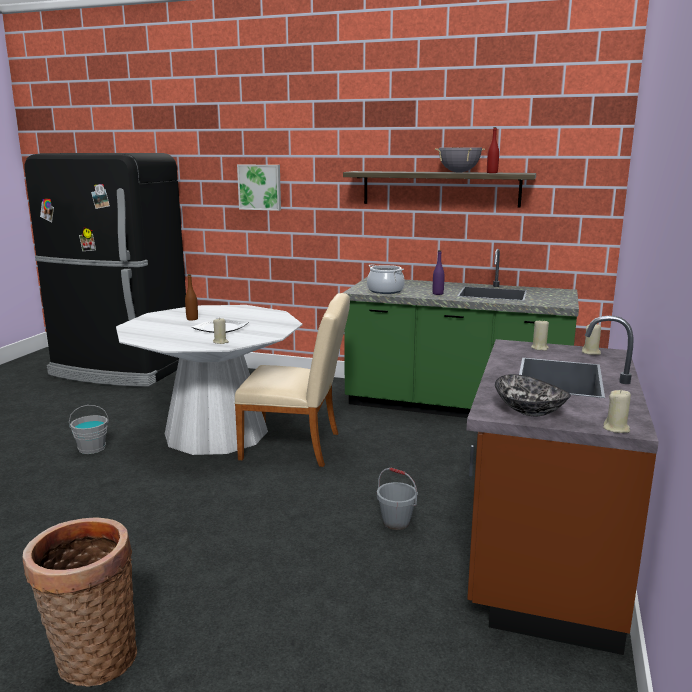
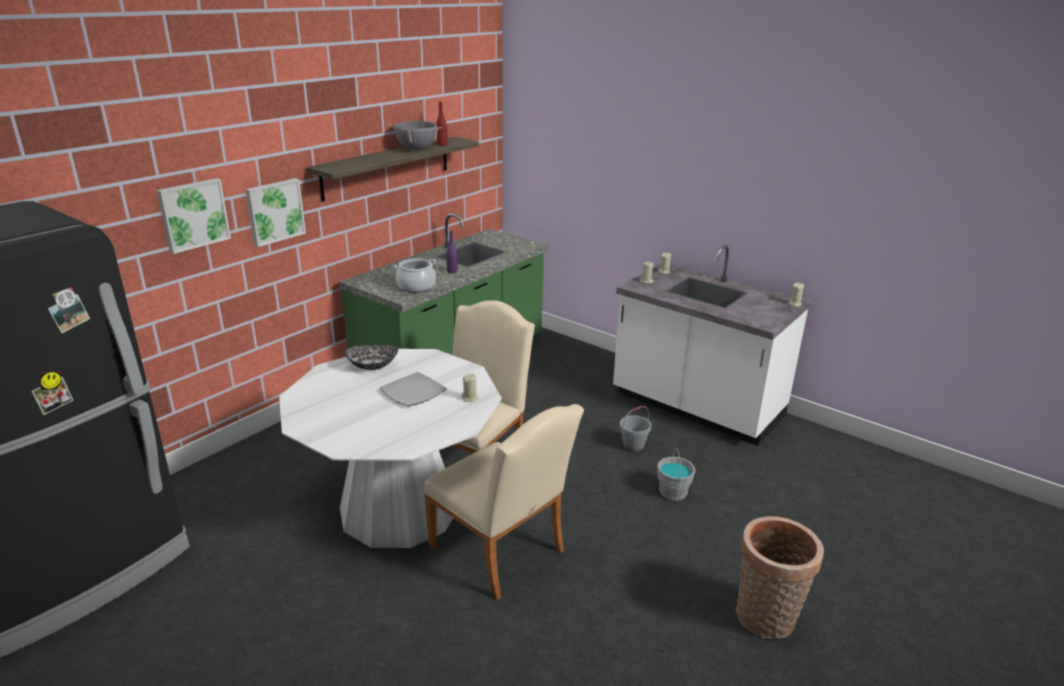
camera: 70 degrees left, 10 degrees up
(92, 448) = (367, 613): grey bucket -> grey bucket (673, 492)
(171, 483) = (502, 553): none -> beige chair
(192, 319) = (353, 404): brown bottle -> none
(321, 201) = (274, 211): none -> picture
(529, 411) = (765, 315): bowl -> bowl (372, 366)
(542, 558) = (696, 406): brown counter -> white counter

